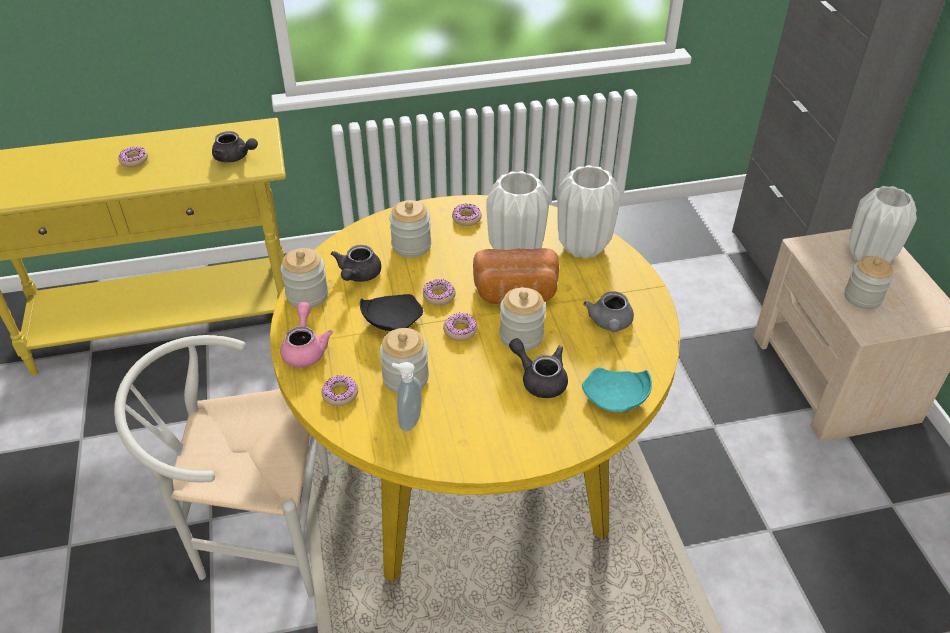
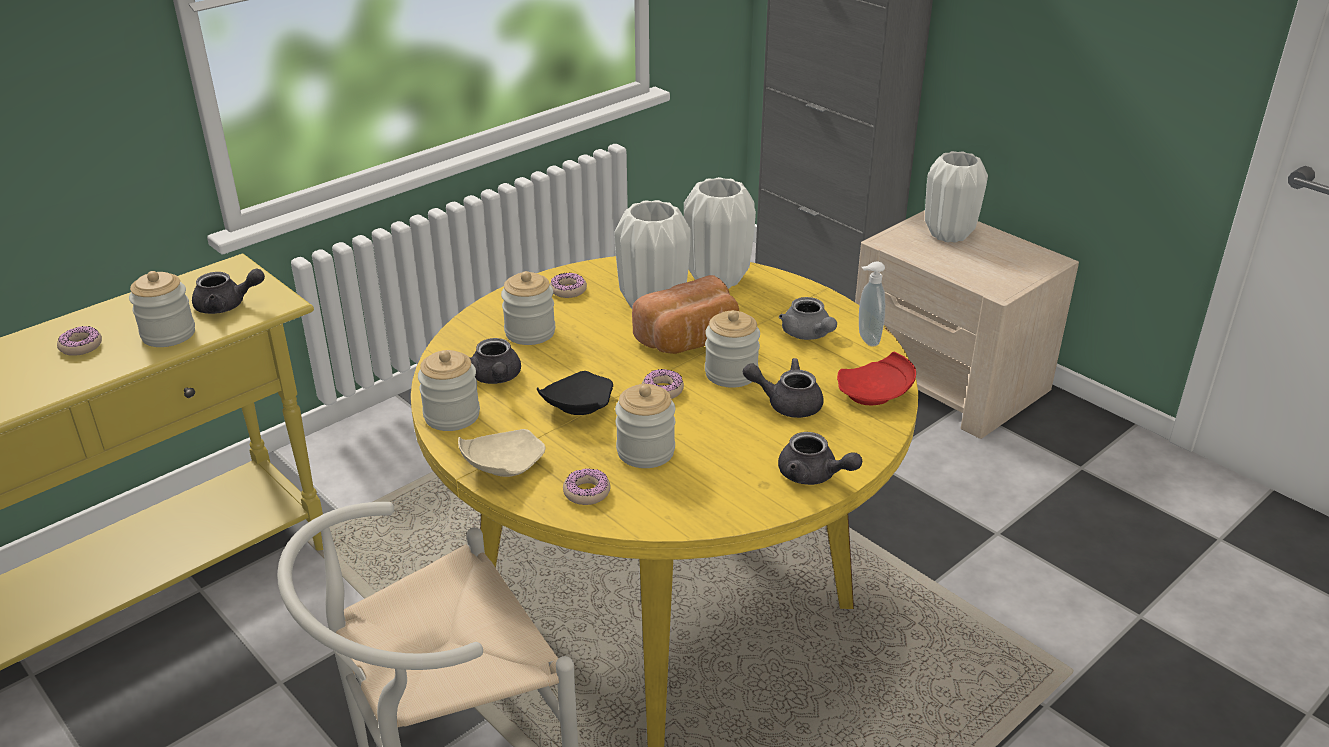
camera: 30 degrees left, 10 degrees down
(305, 349) = (502, 465): pink teapot -> beige plate
(408, 420) = (687, 487): soap dispenser -> soap dispenser (866, 339)
(439, 296) = (608, 367): donut -> none
(505, 451) = (813, 476): none -> grey teapot
(615, 399) = (875, 394): turquoise plate -> red plate
(862, 297) = (972, 267): jar -> jar (168, 334)

